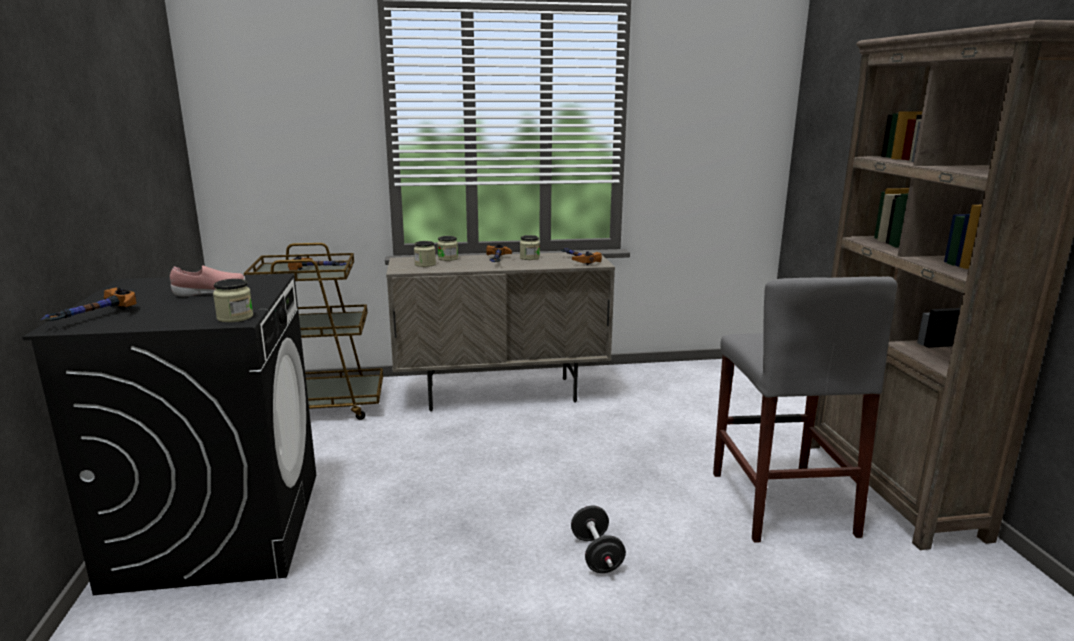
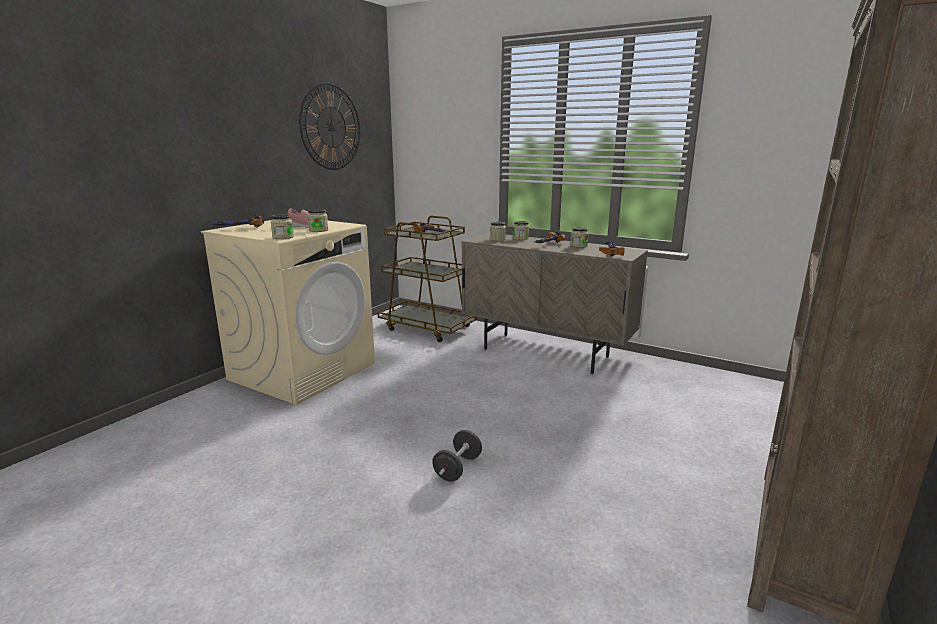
camera: 40 degrees right, 0 degrees up
(131, 119) = (331, 127): none -> wall clock
(219, 527) = (303, 371): black washing machine -> beige washing machine
(253, 295) = (318, 230): none -> jar
(781, 503) = (657, 504): grey stool -> none

